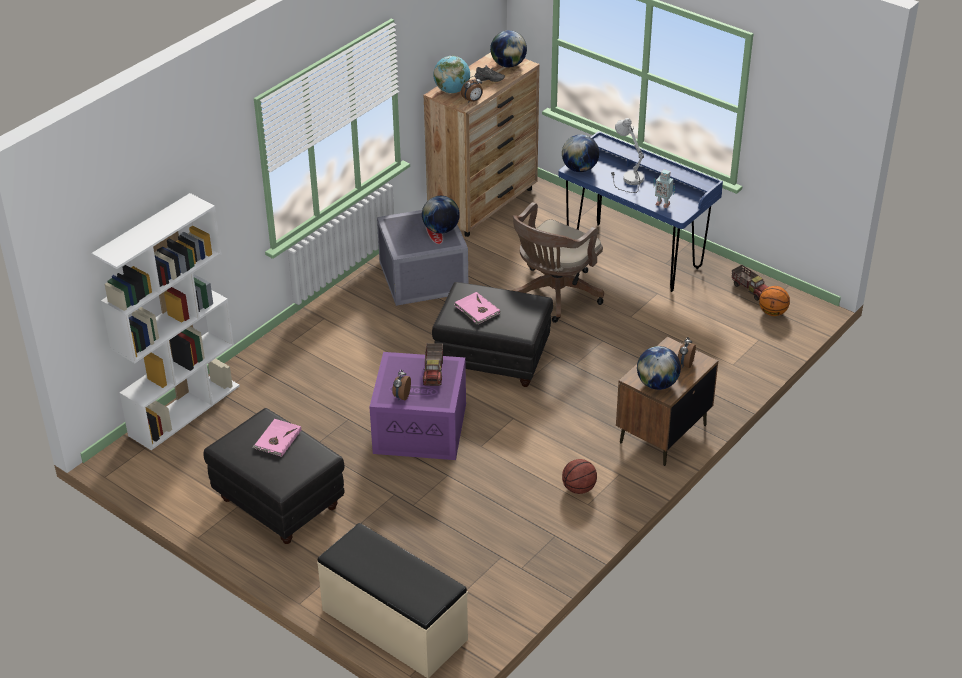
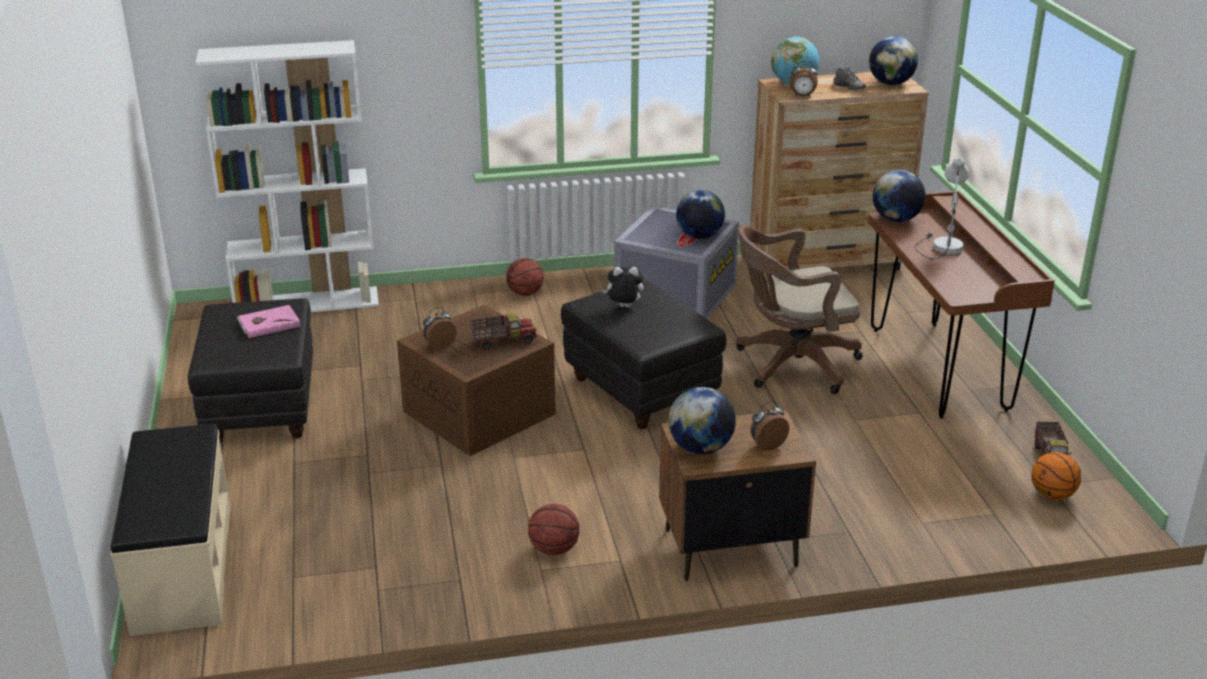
camera: 40 degrees right, 10 degrees down
(325, 324) = (525, 293): none -> basketball
(421, 427) = (481, 412): purple storage box -> brown storage box
(434, 372) = (502, 341): toy truck -> toy truck turned 150 degrees counterclockwise
(477, 310) = (623, 307): pink book -> plush toy
(634, 256) = (938, 368): blue desk -> brown desk
(662, 203) = (952, 280): toy robot -> none

